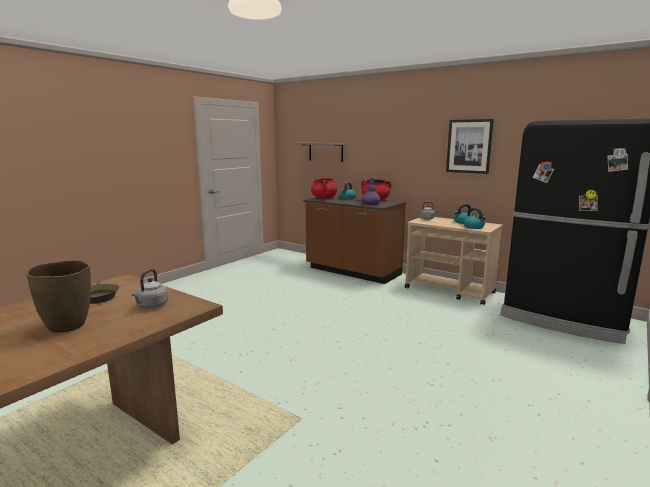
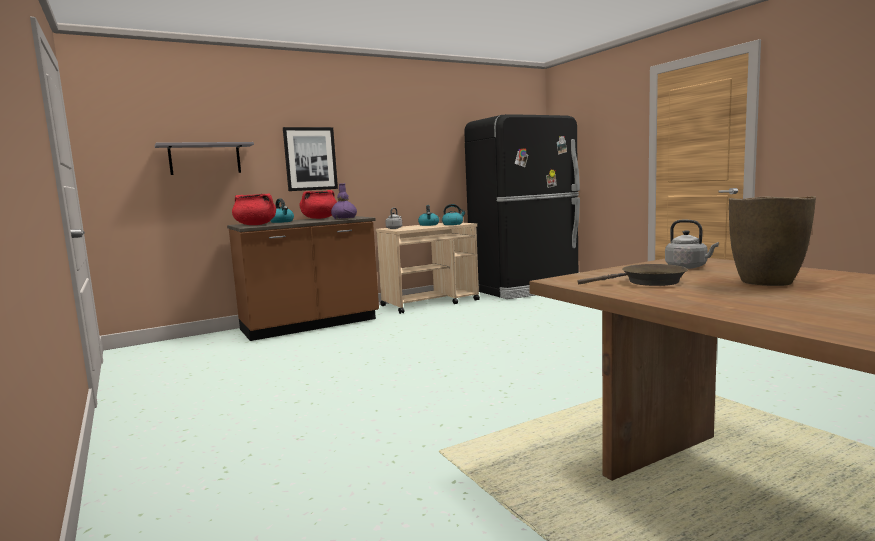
camera: 65 degrees left, 5 degrees down
(469, 146) = (409, 145): picture -> picture (310, 159)

